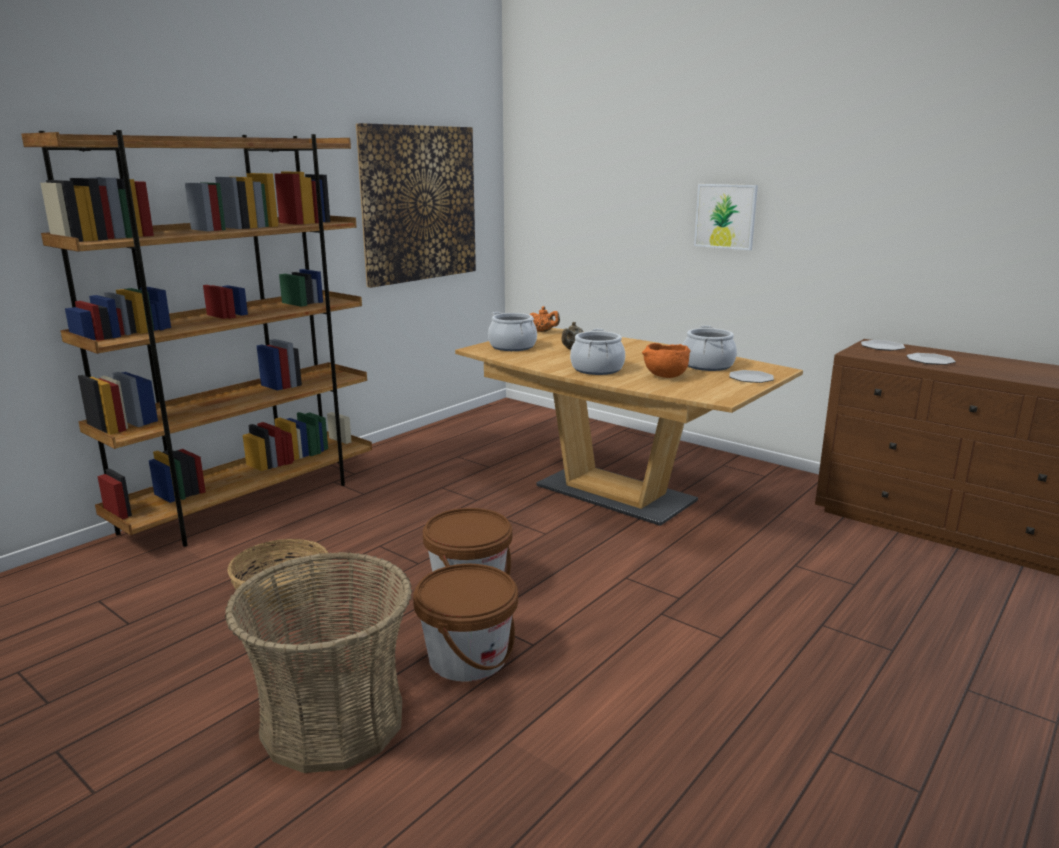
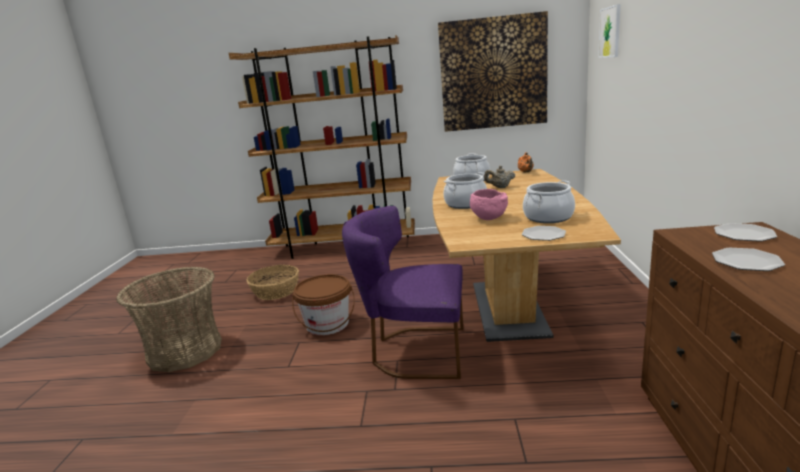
camera: 55 degrees right, 0 degrees up
(468, 657) = (260, 355): brown bucket -> none
(622, 563) = (414, 352): none -> purple chair
(665, 376) = (487, 218): orange bowl -> pink bowl
(725, 216) = (683, 72): picture -> picture (610, 32)

